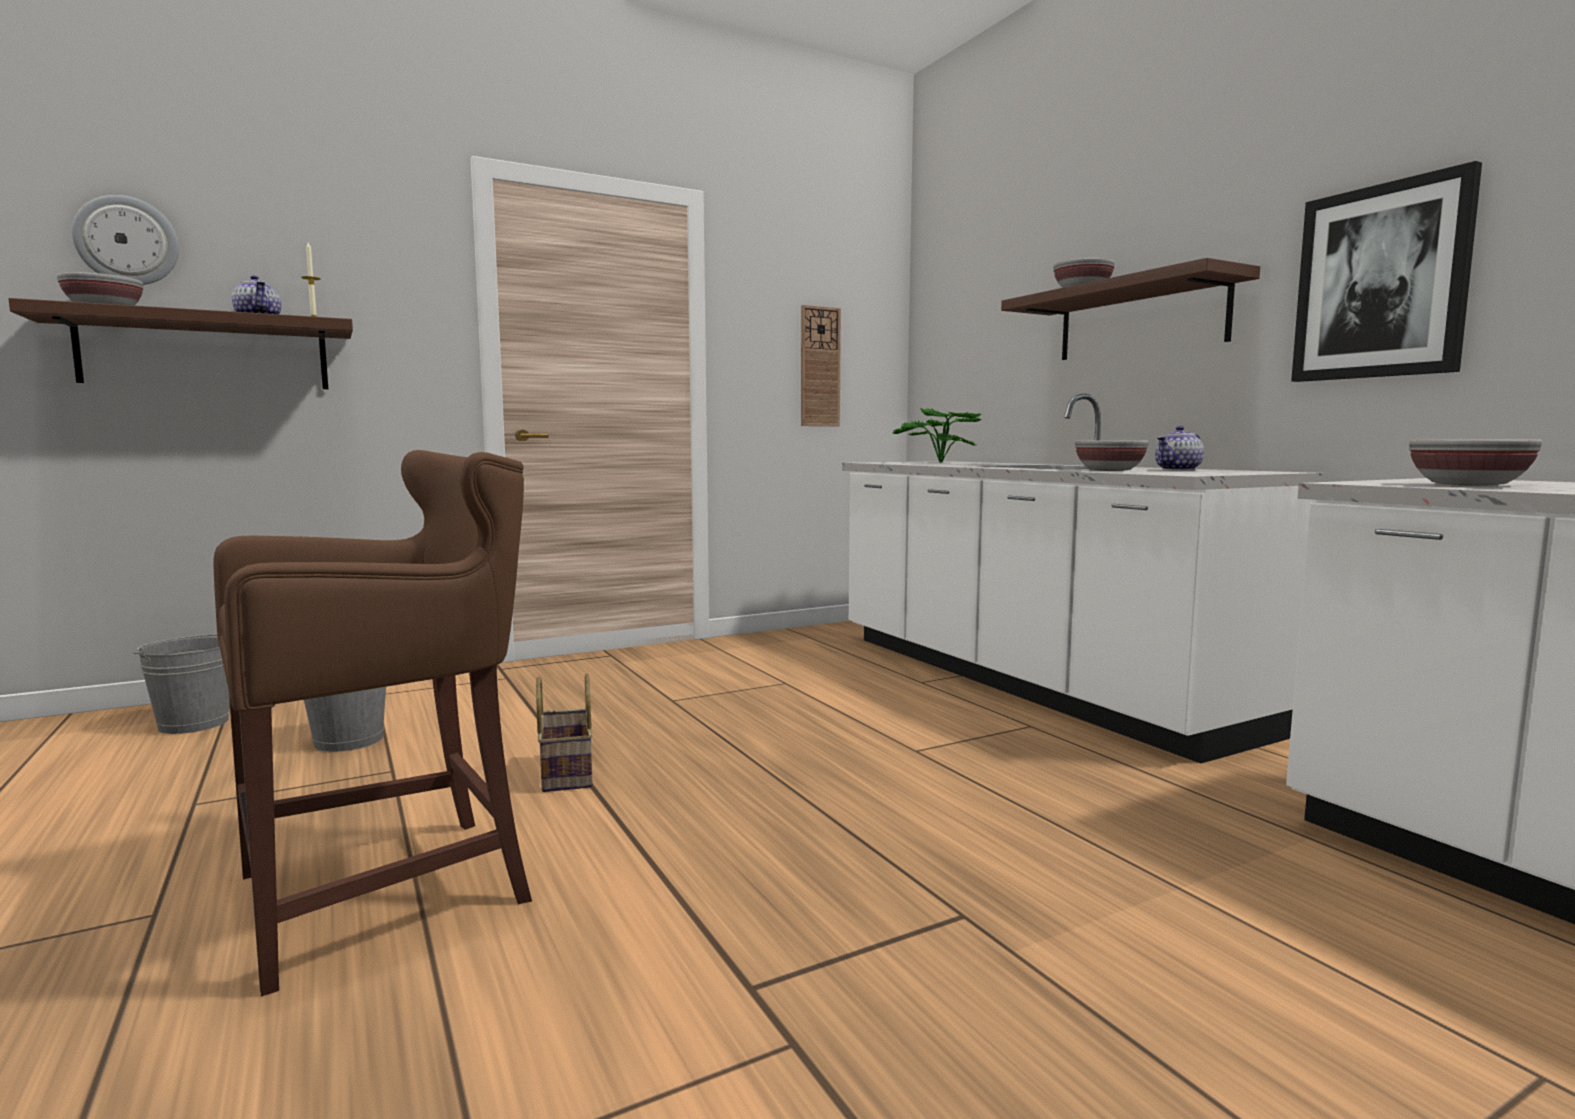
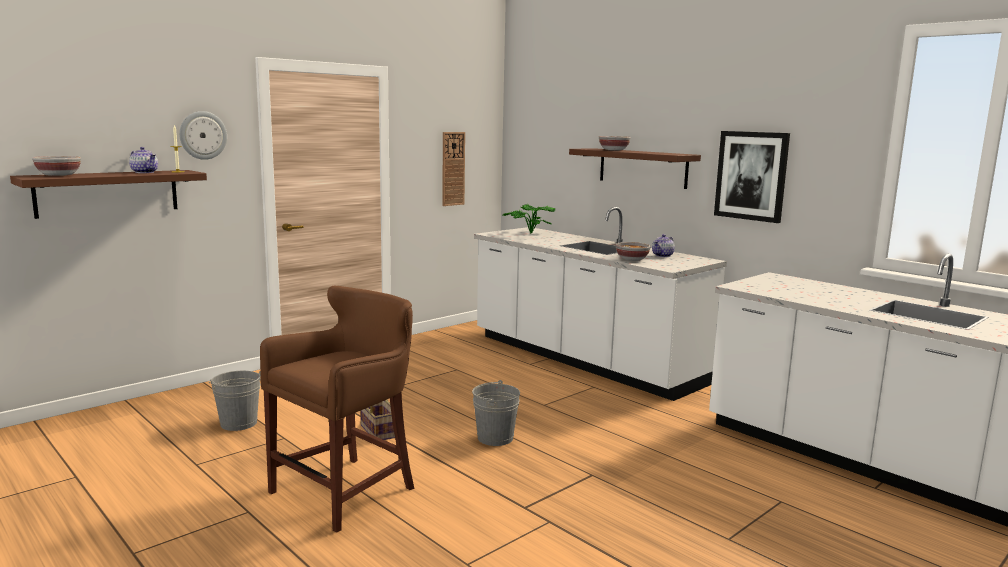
camera: 15 degrees left, 5 degrees up
(127, 241) = (62, 128): wall clock -> wall clock (203, 135)
(194, 723) = (128, 421): grey bucket -> grey bucket (495, 438)
(1468, 485) = (775, 289): bowl -> none

